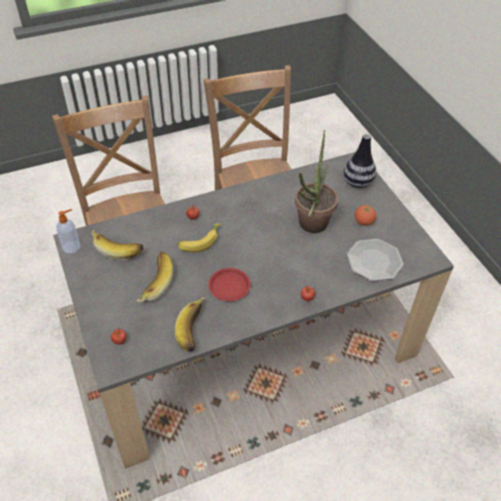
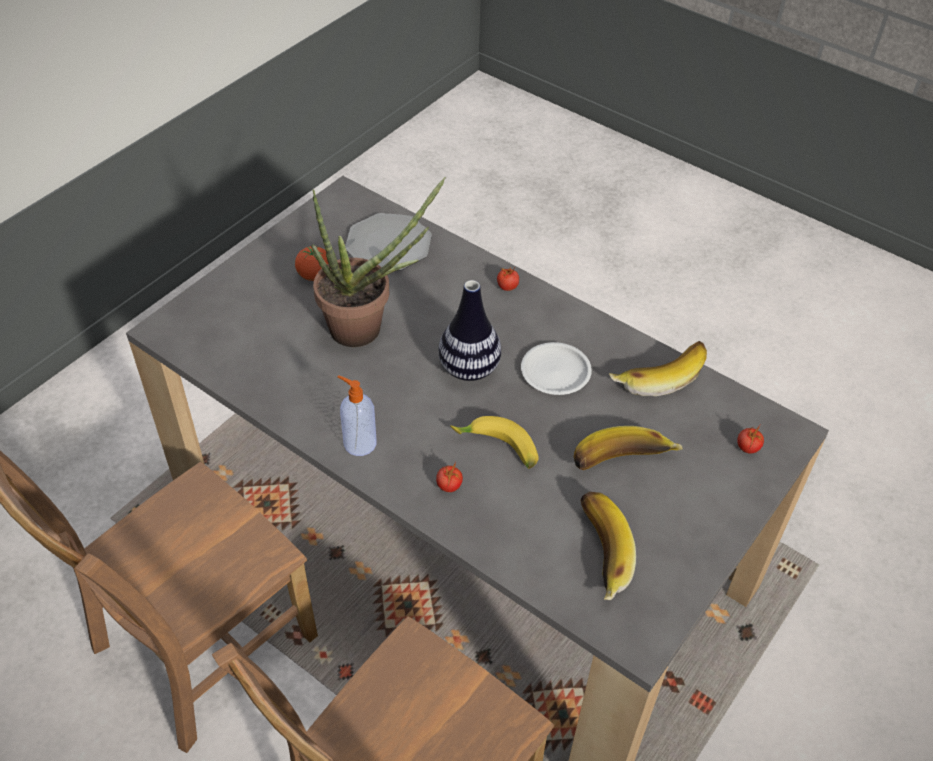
camera: 120 degrees left, 0 degrees up
(72, 246) = (651, 630): soap dispenser -> soap dispenser (359, 443)
(229, 287) = (556, 372): red plate -> white plate
(357, 183) = (222, 308): vase -> vase (469, 368)

